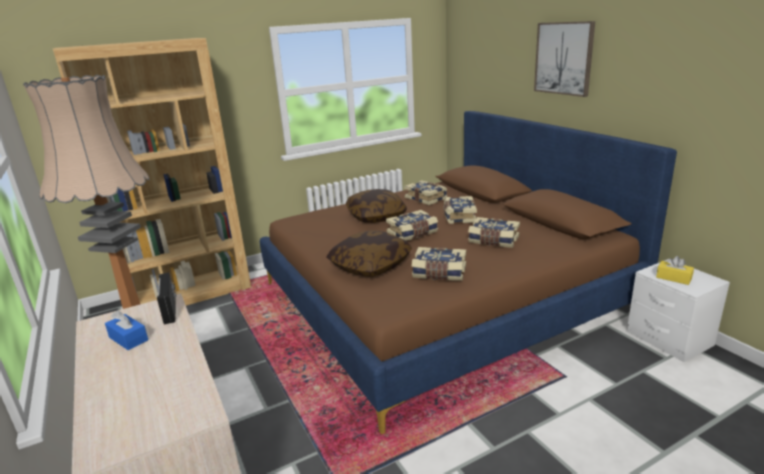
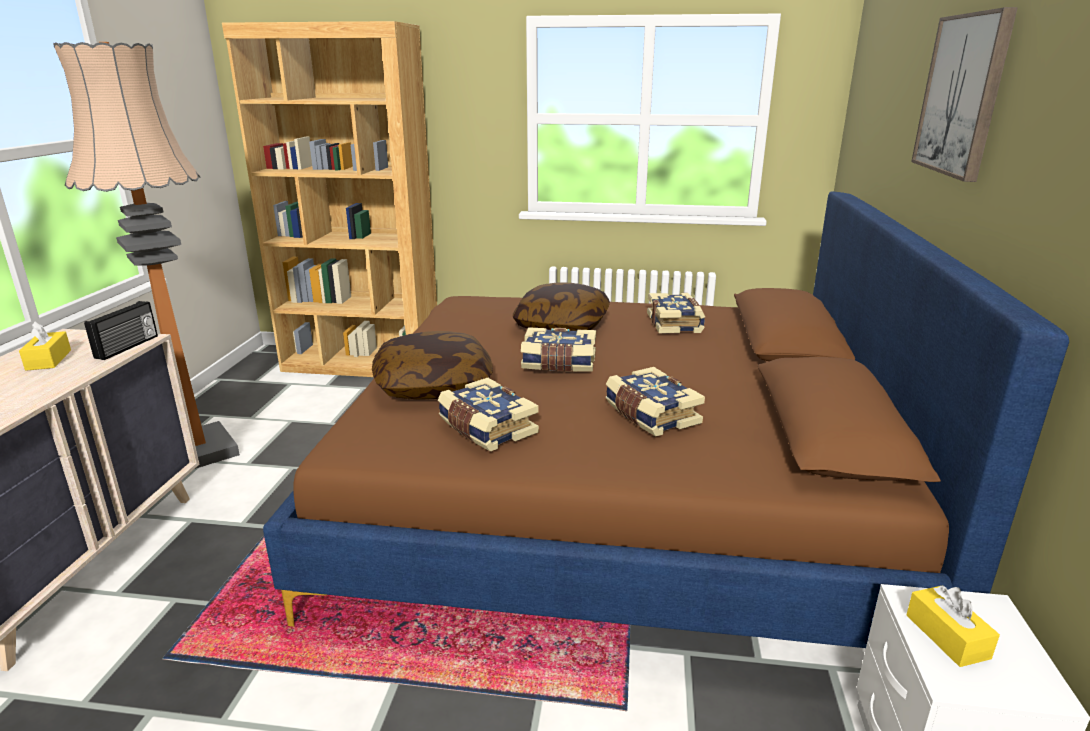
camera: 35 degrees right, 0 degrees up
(128, 339) = (49, 360): blue tissue box -> yellow tissue box
(459, 217) = (670, 363): book -> none

